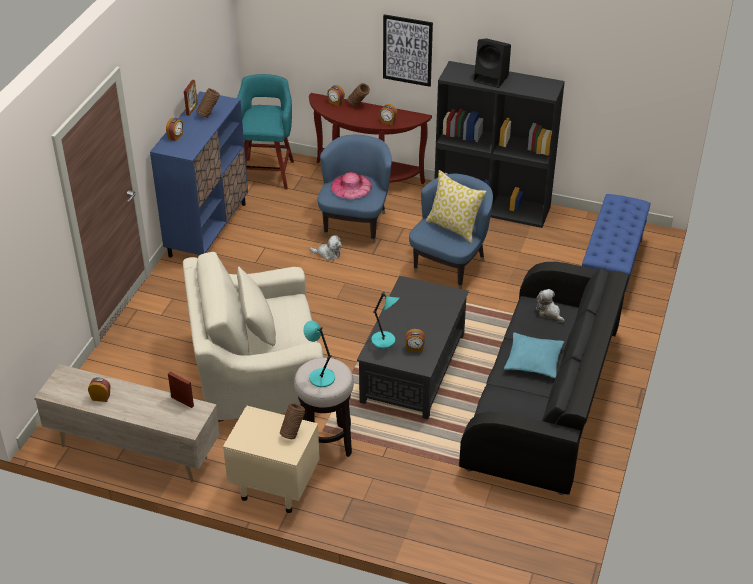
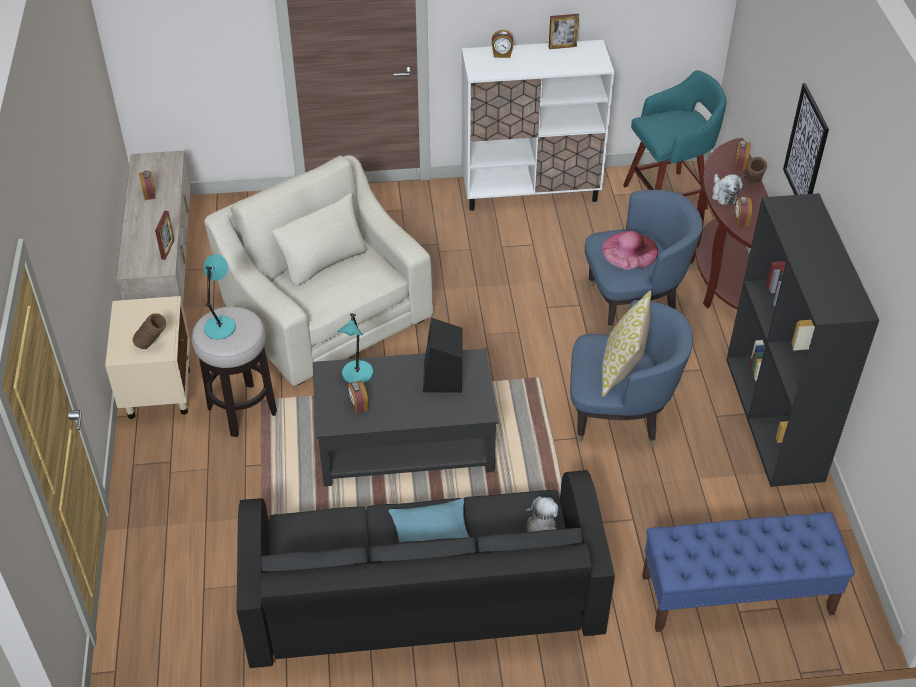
camera: 65 degrees right, 5 degrees up
(208, 229) = (531, 191): blue cabinet -> white cabinet
(209, 115) = (562, 61): brown vase -> none
(328, 254) = (559, 298): plush toy -> plush toy (724, 194)
(492, 78) = (813, 245): black speaker -> black speaker (443, 379)

